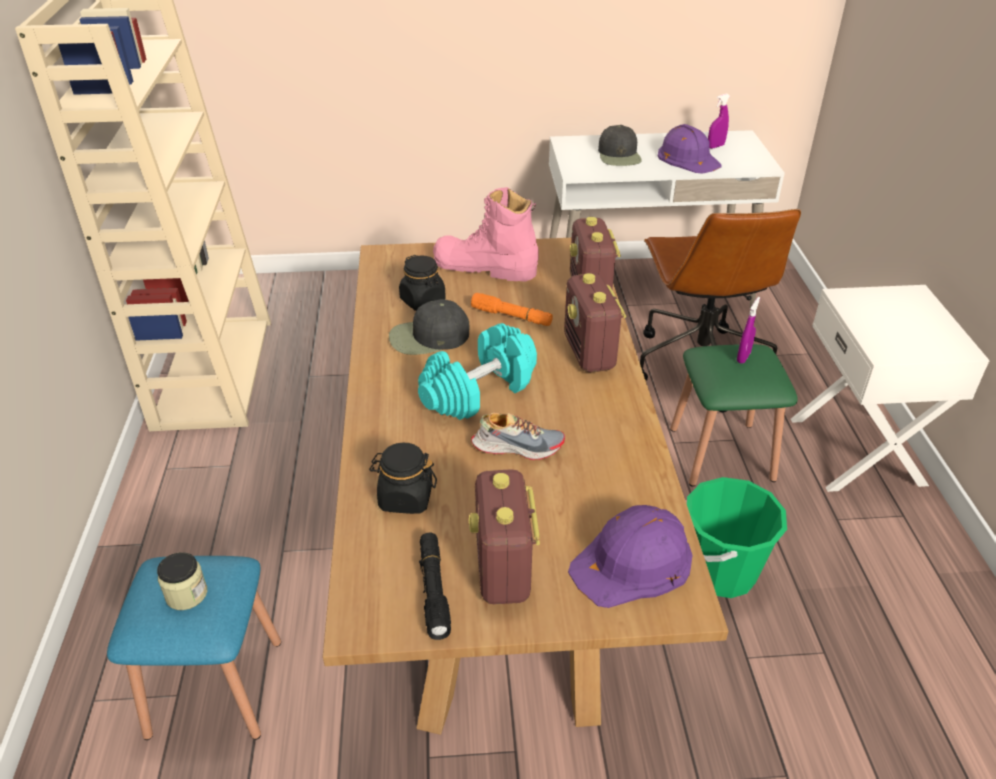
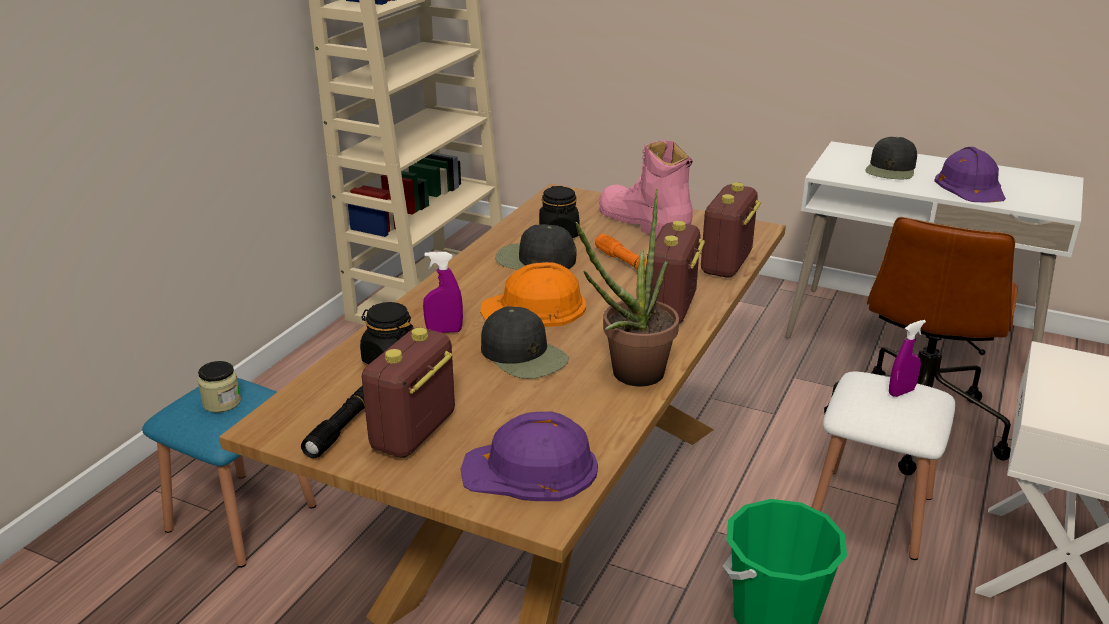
camera: 30 degrees right, 10 degrees down
(479, 391) = (535, 308): turquoise dumbbell -> orange hard hat
(517, 446) = (524, 355): shoe -> black cap
(622, 435) = (629, 377): none -> potted plant
(715, 146) = (1017, 183): purple spray bottle -> purple spray bottle (444, 331)
(721, 453) = (870, 512): green stool -> white stool

